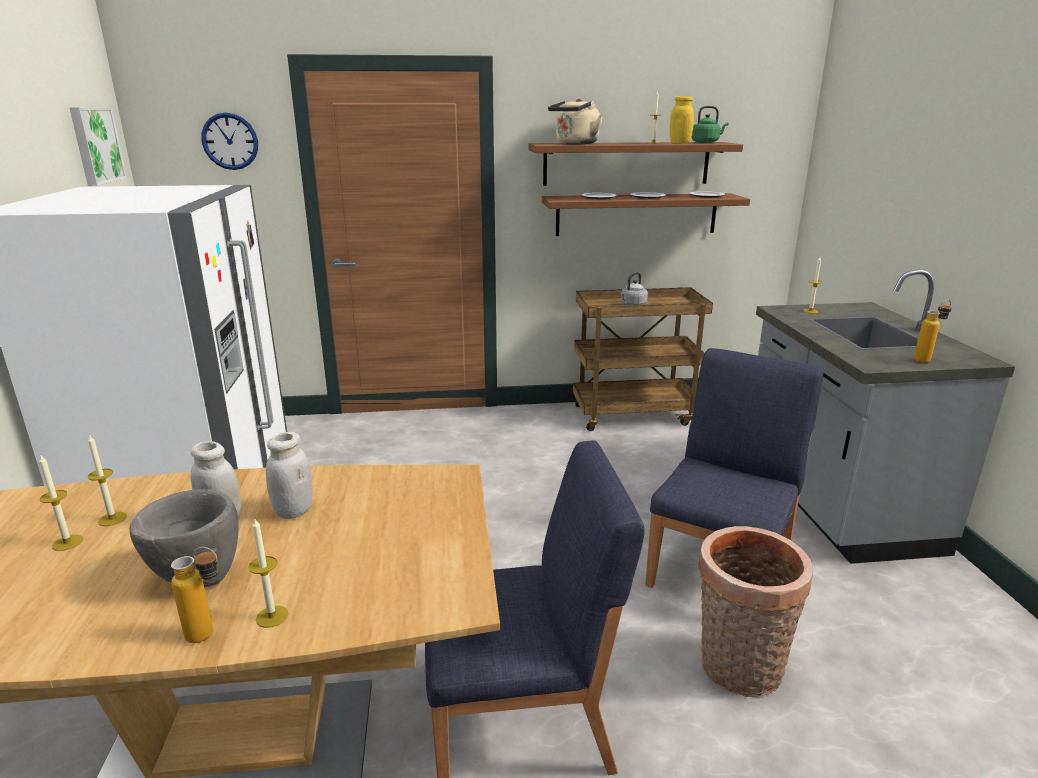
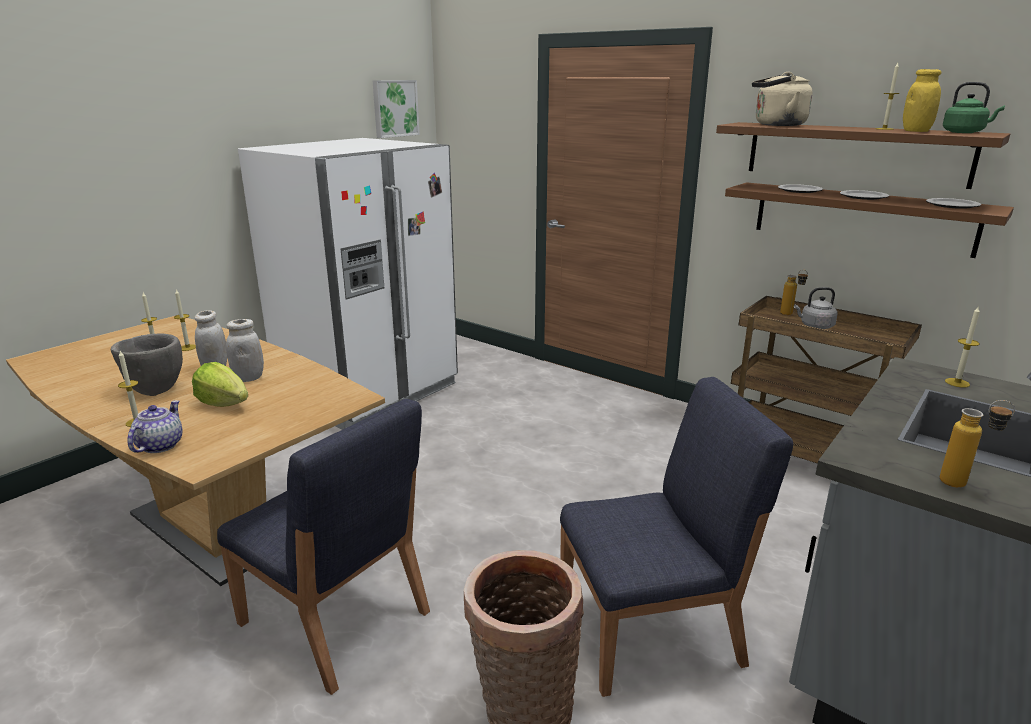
camera: 45 degrees right, 0 degrees up
(210, 636) = (106, 417): bottle -> bottle (790, 315)
(230, 141) = (493, 109): wall clock -> none
(332, 545) = (224, 403): none -> lettuce
(369, 617) = (160, 445): none -> teapot

